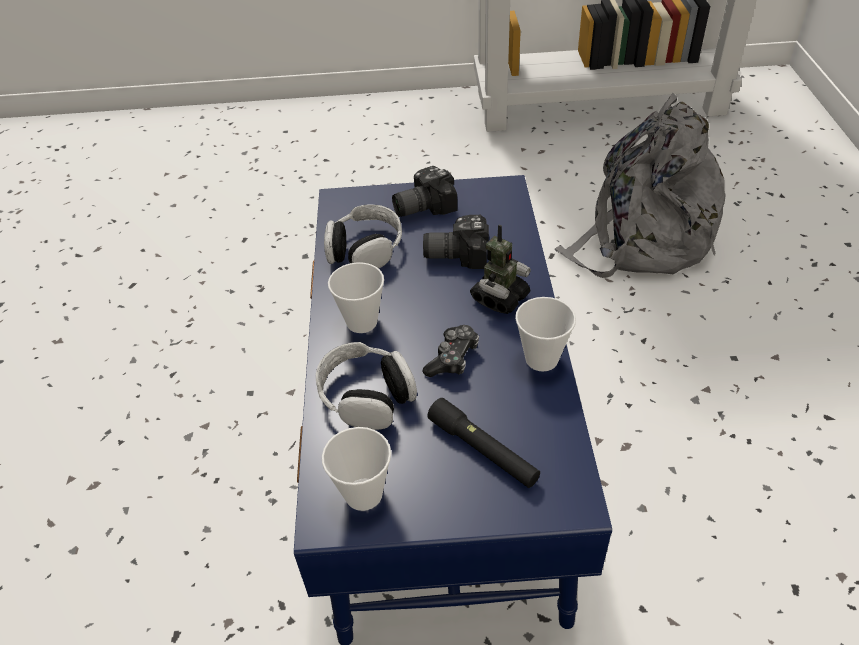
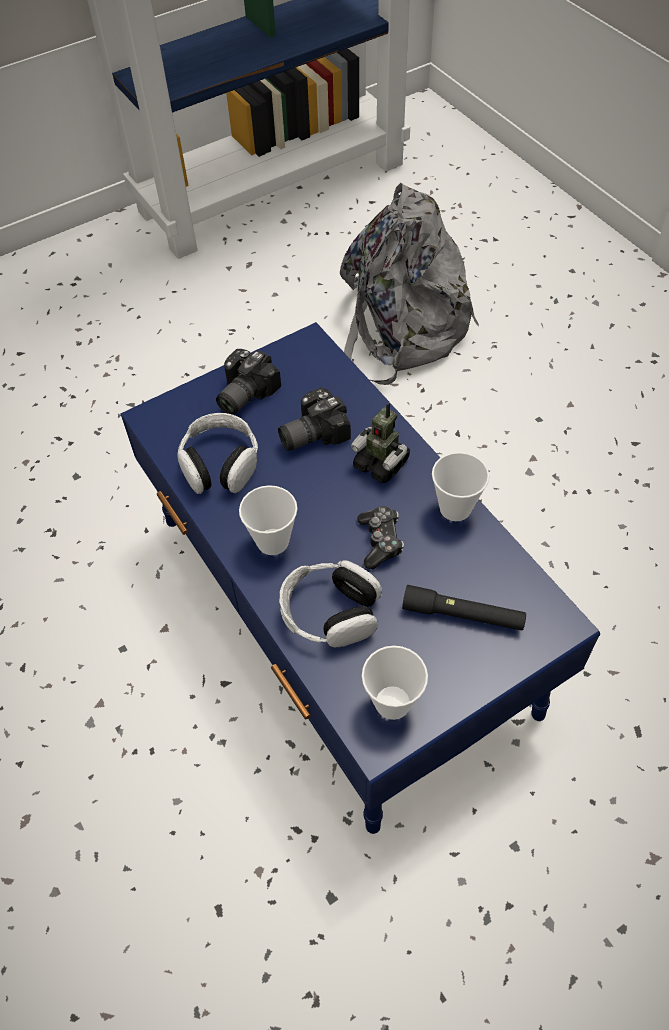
camera: 30 degrees left, 10 degrees up
(499, 298) = (381, 464): toy robot -> toy robot turned 120 degrees clockwise

